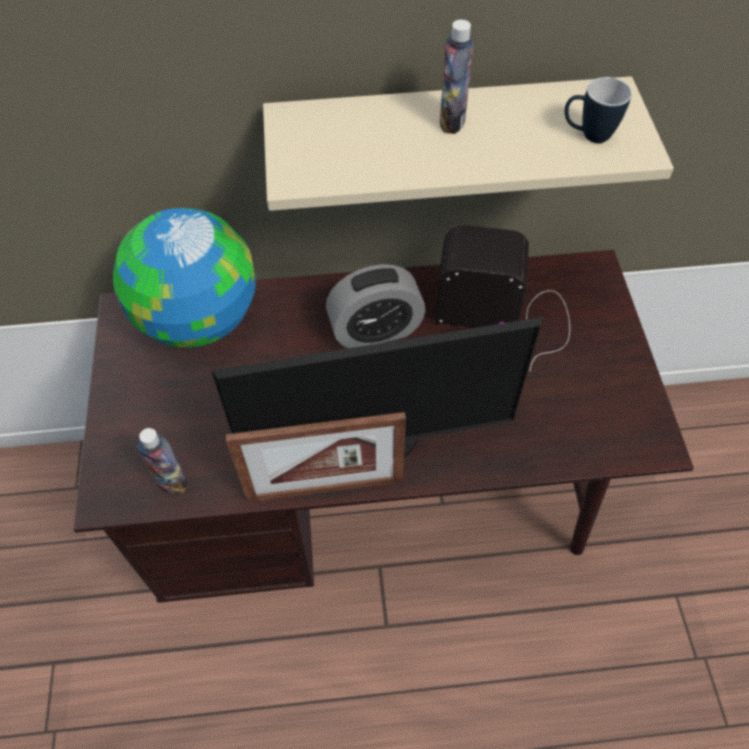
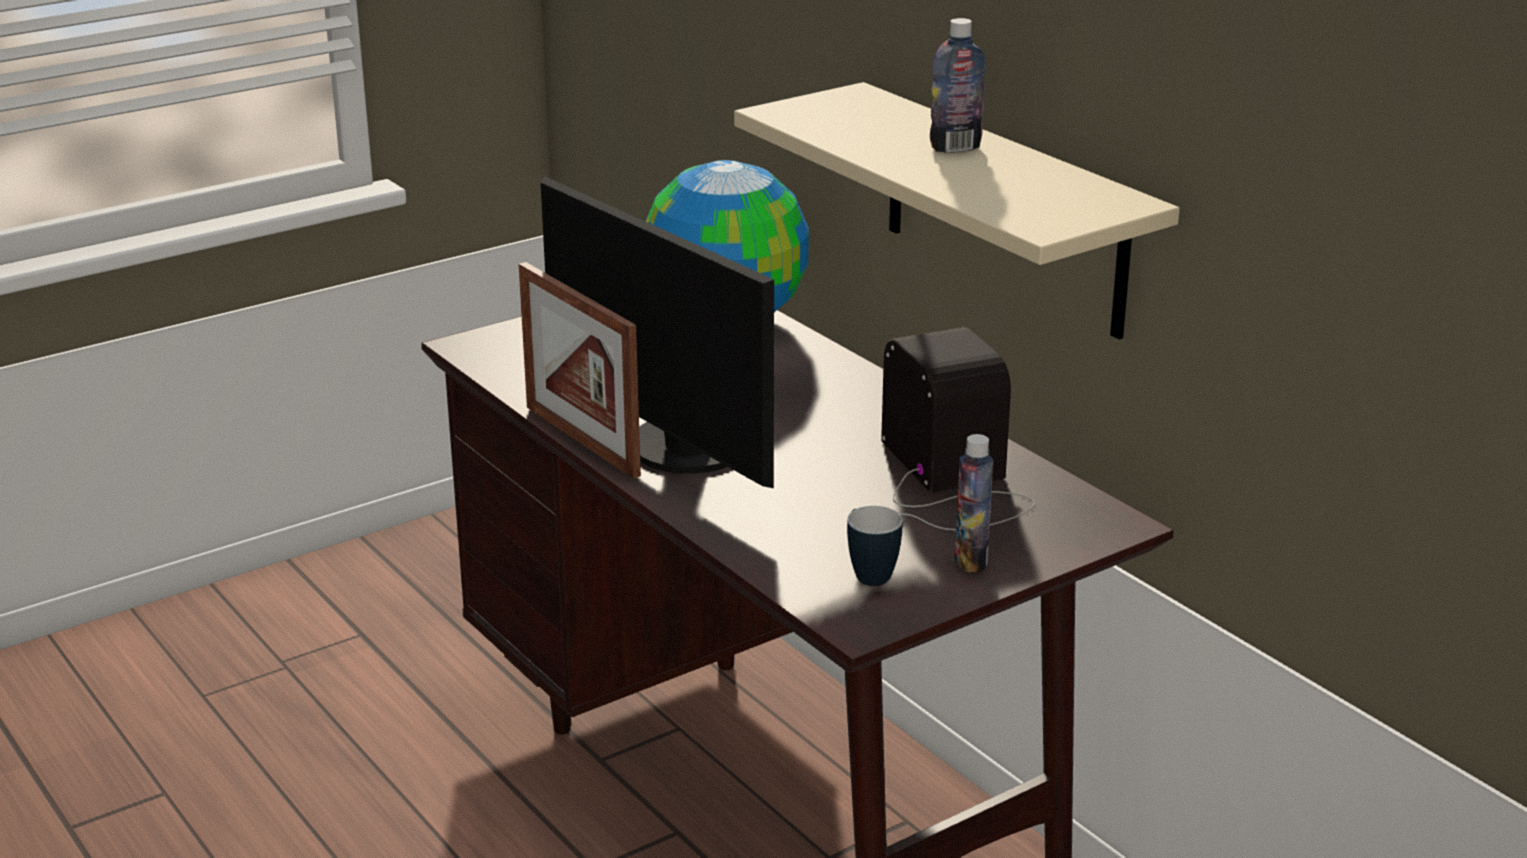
camera: 60 degrees right, 30 degrees down
(171, 482) = (514, 366): bottle -> bottle (971, 560)
(375, 330) = (826, 411): alarm clock -> none
(588, 135) = (1029, 202): mug -> mug (868, 574)

